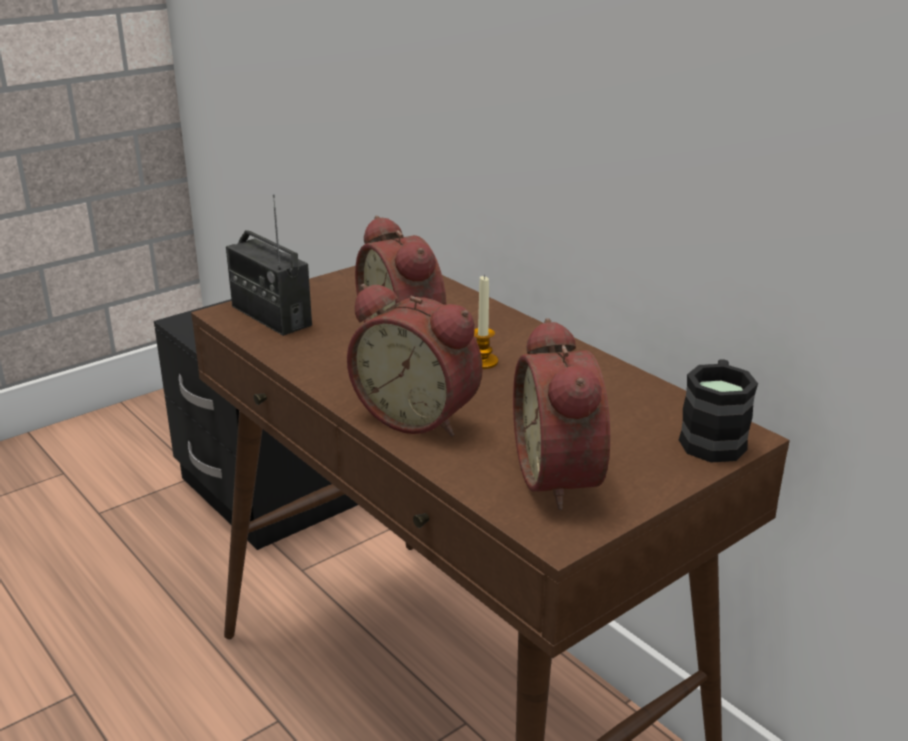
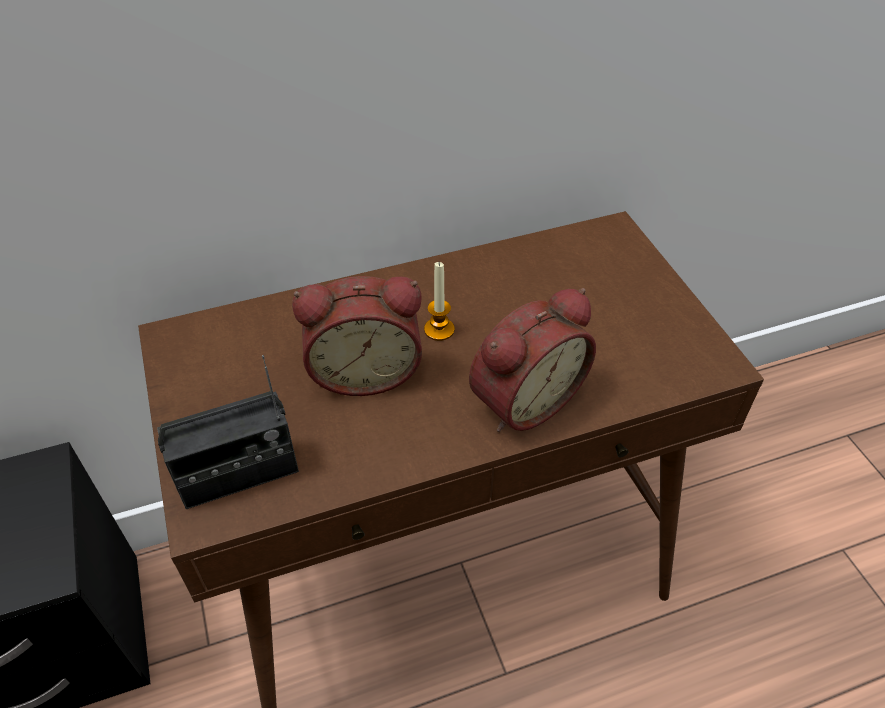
camera: 70 degrees left, 20 degrees up
(564, 477) = (647, 338): alarm clock -> none
(713, 437) = (613, 243): black mug -> none

